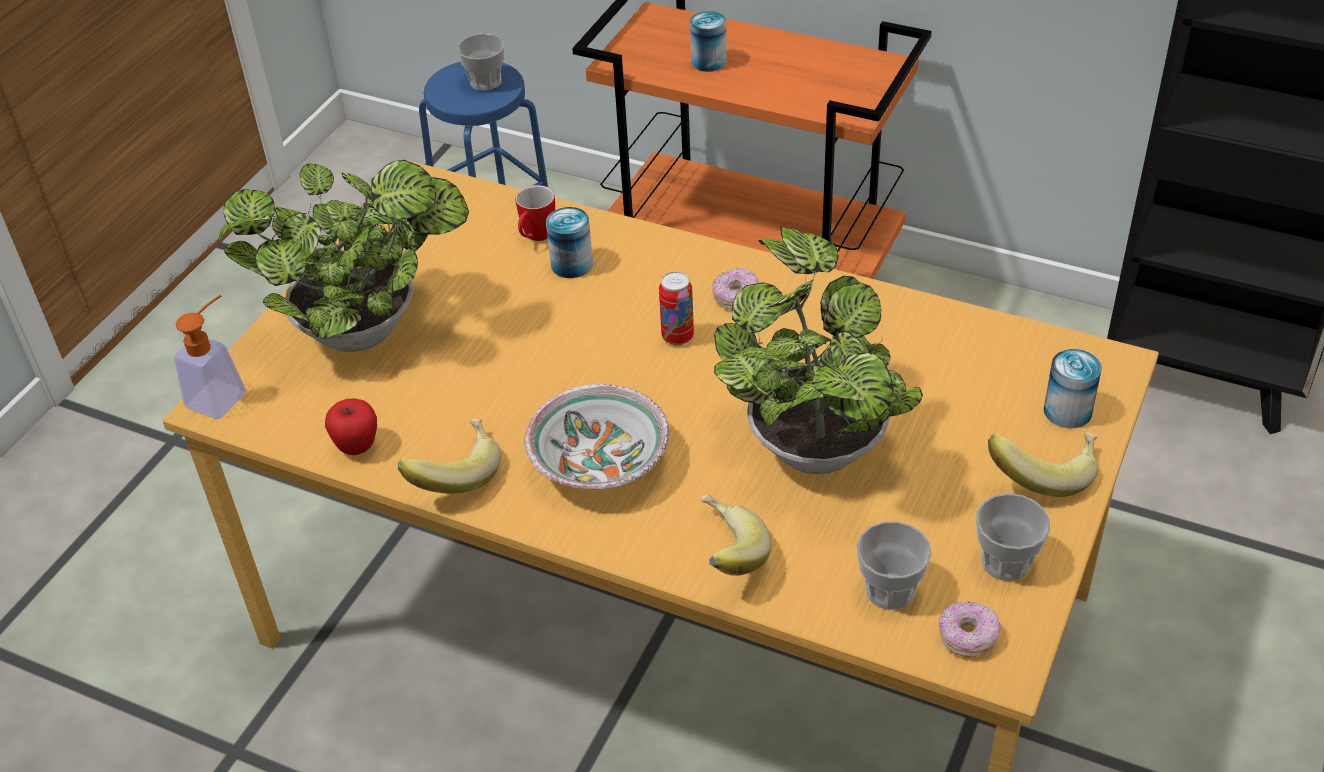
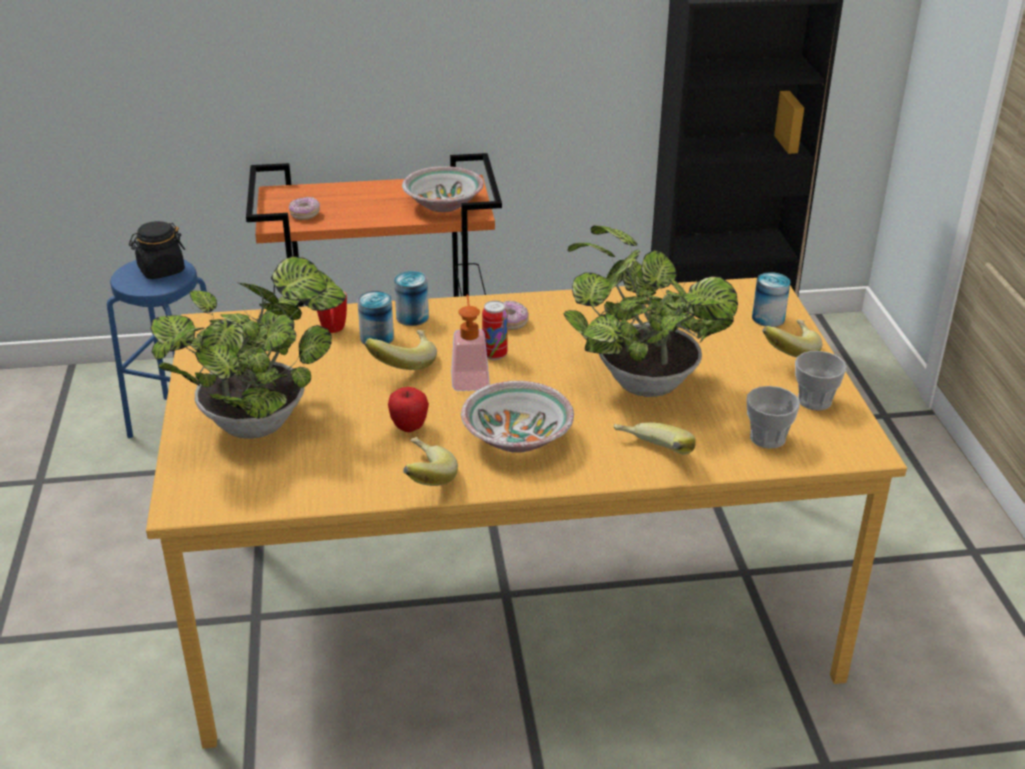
camera: 35 degrees left, 10 degrees down
(223, 394) = (183, 496): soap dispenser -> soap dispenser (469, 377)
(357, 446) = (330, 490): apple -> apple (409, 427)
(485, 82) = (161, 270): cup -> black jar
(568, 309) = (402, 363): none -> banana
(709, 62) = (343, 208): can -> can (412, 317)
(831, 90) = (444, 204): none -> bowl
(967, 637) = (834, 444): donut -> donut (305, 215)

